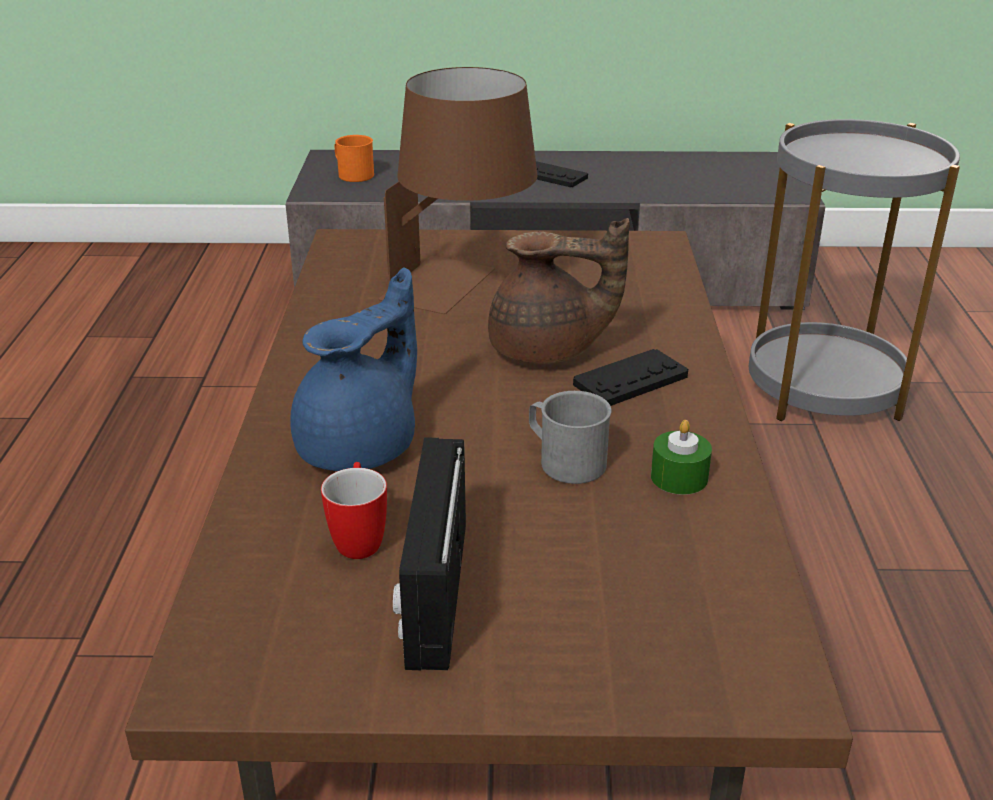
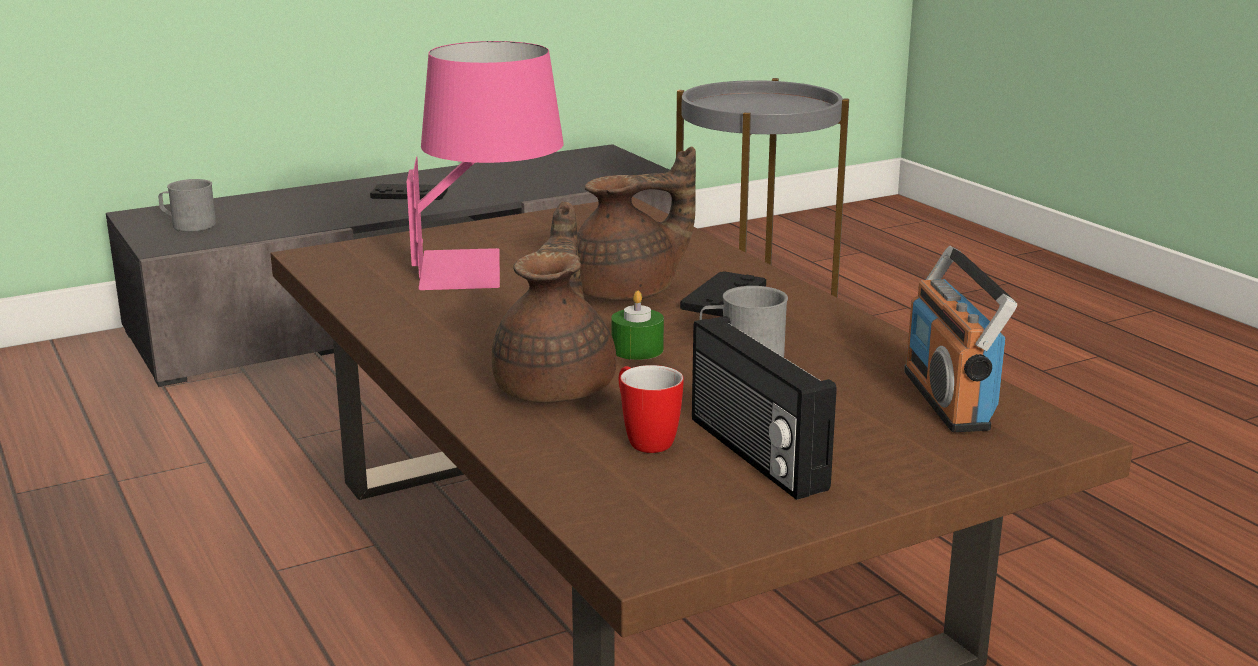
camera: 30 degrees left, 10 degrees down
(352, 174) = (188, 225): orange mug -> grey mug
(362, 446) = (558, 386): blue teapot -> brown teapot
(461, 288) = (487, 267): brown table lamp -> pink table lamp
(679, 477) = (842, 344): green candle -> green candle (637, 349)
(706, 592) = (948, 400): none -> radio

